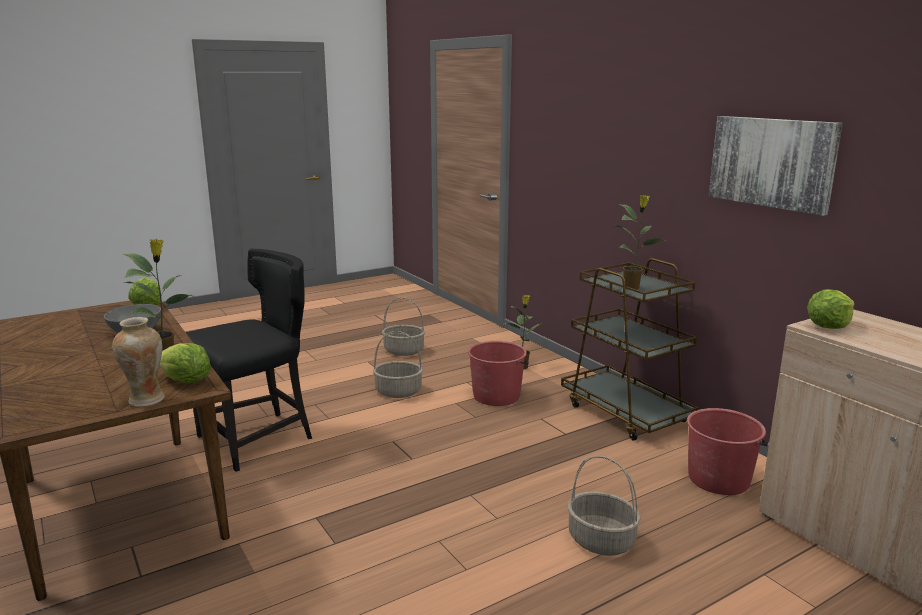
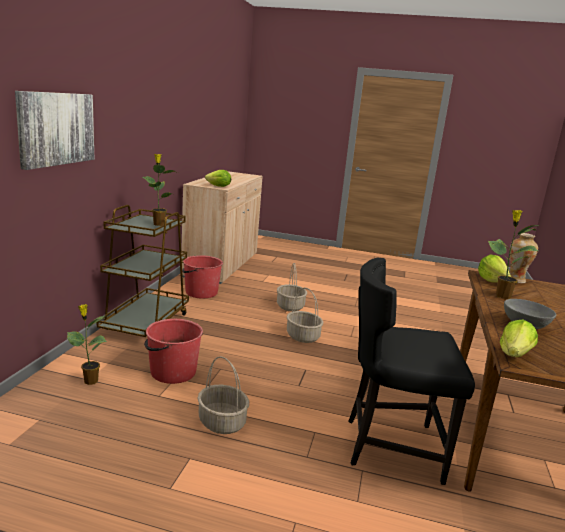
camera: 135 degrees left, 0 degrees up
(404, 351) = (104, 477): basket -> basket (302, 336)
(772, 162) = (153, 119): picture -> picture (56, 128)

